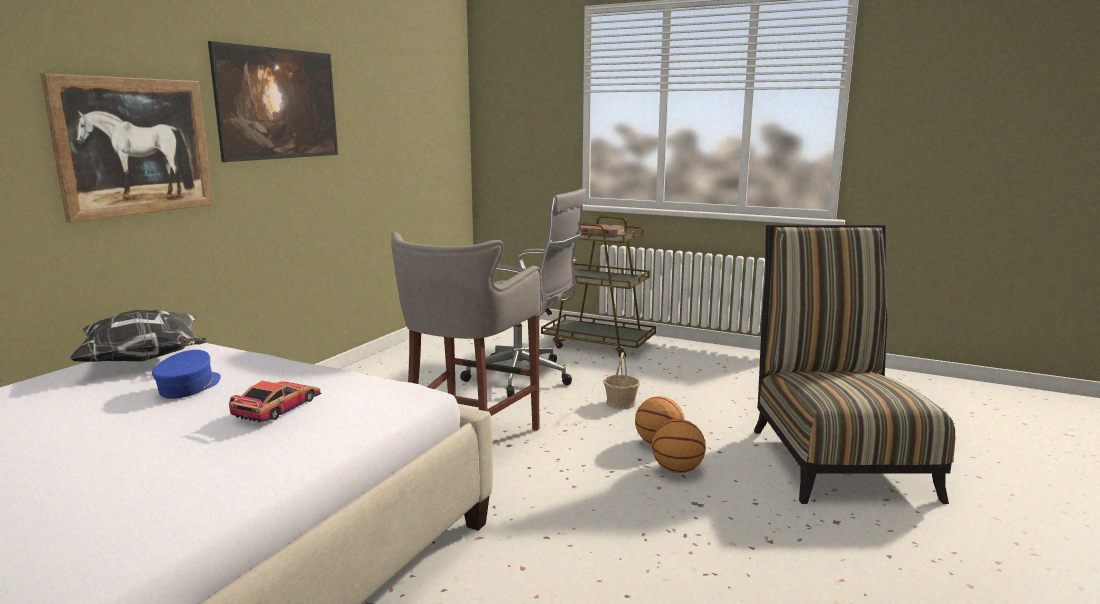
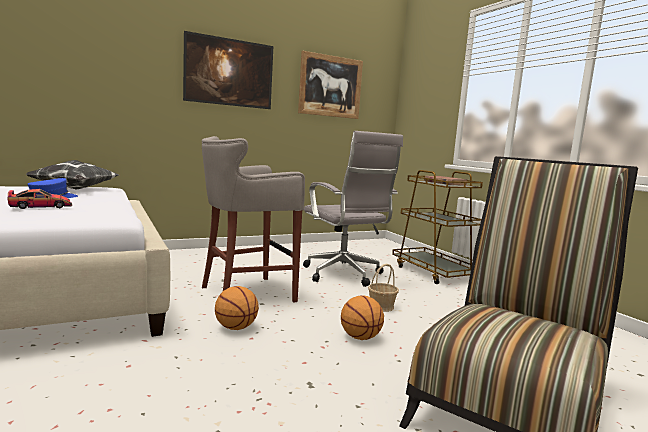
camera: 35 degrees right, 5 degrees down
(135, 146) = (127, 83): picture -> picture (330, 86)
(677, 469) = (341, 358): basketball -> basketball (236, 328)

